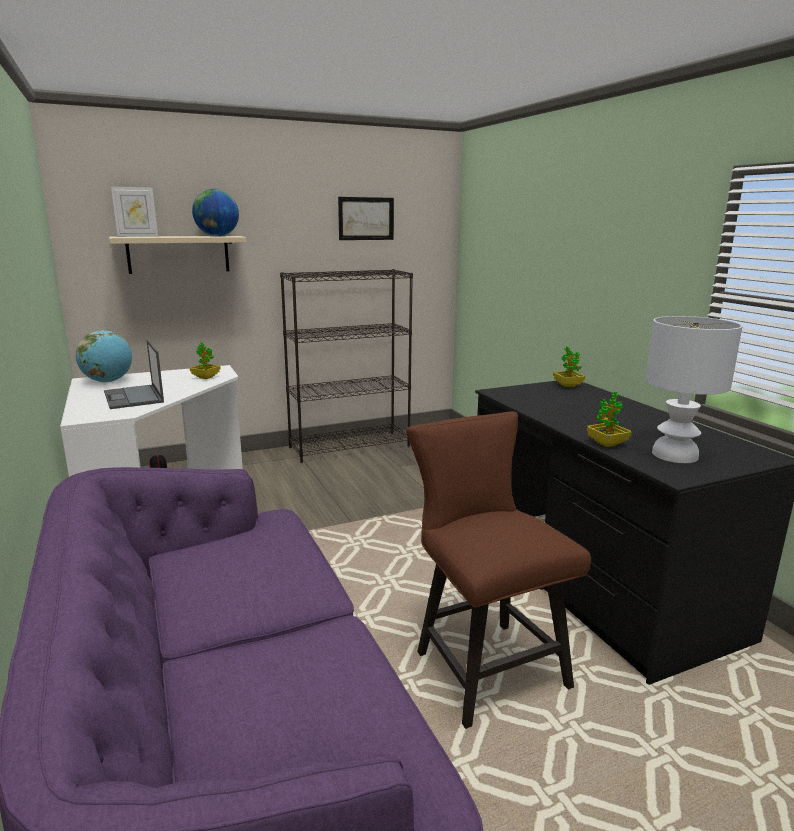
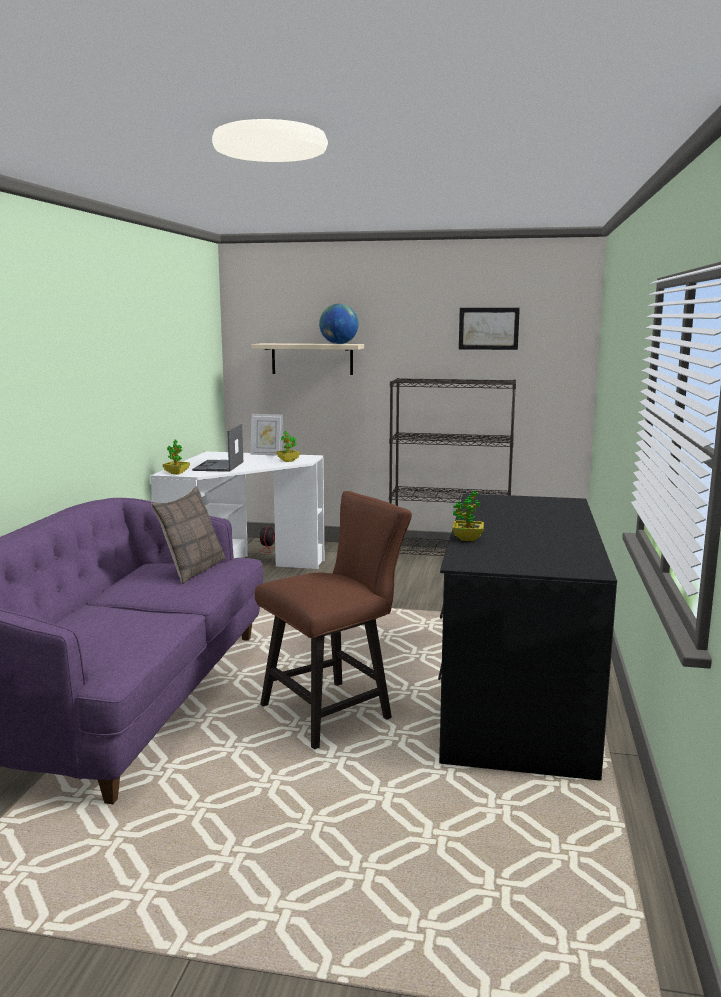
camera: 35 degrees right, 5 degrees down
(108, 381) = (222, 455): globe -> none
(137, 236) = (277, 343): picture frame -> picture frame (267, 454)
(251, 550) = (192, 570): none -> pillow
(483, 663) = (334, 710): brown chair -> brown chair turned 45 degrees clockwise
(567, 385) = (560, 502): potted plant -> potted plant (177, 473)
(675, 454) = (505, 554): white table lamp -> none

